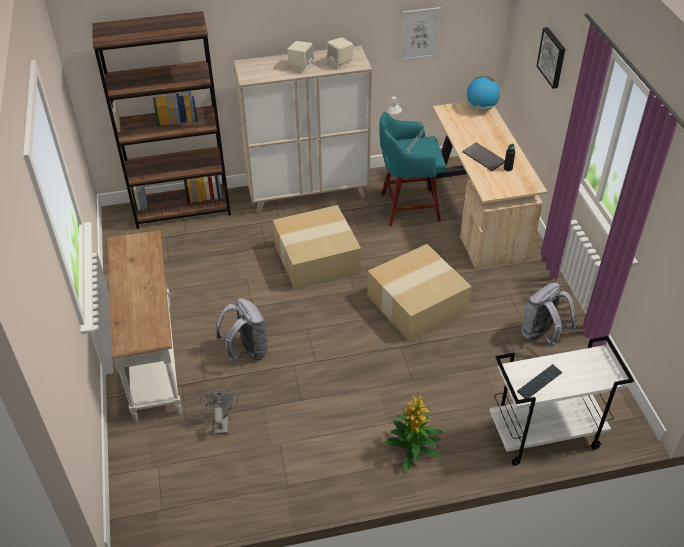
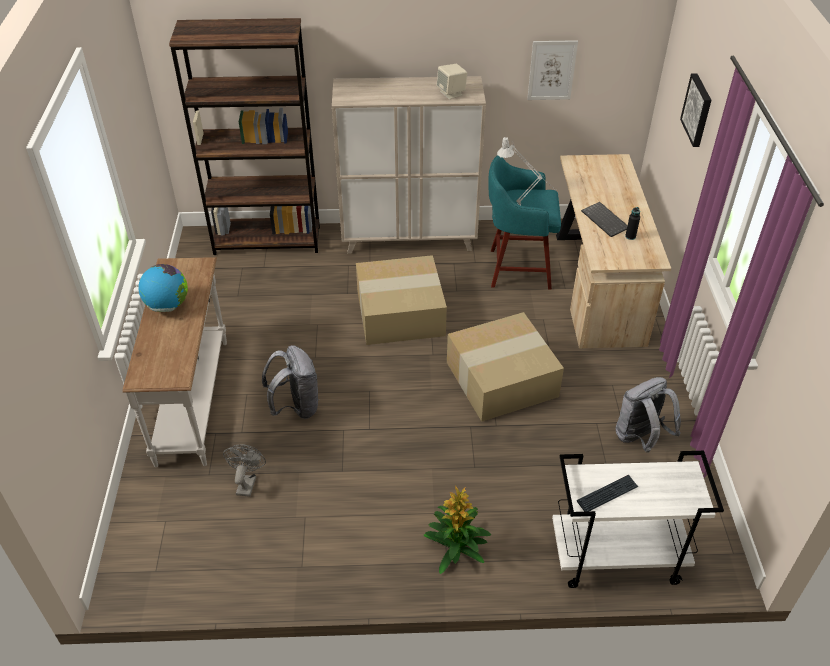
camera: 10 degrees right, 0 degrees up
(301, 66) = (406, 92): beige speaker -> none
(481, 107) = (616, 163): globe -> globe (167, 305)

